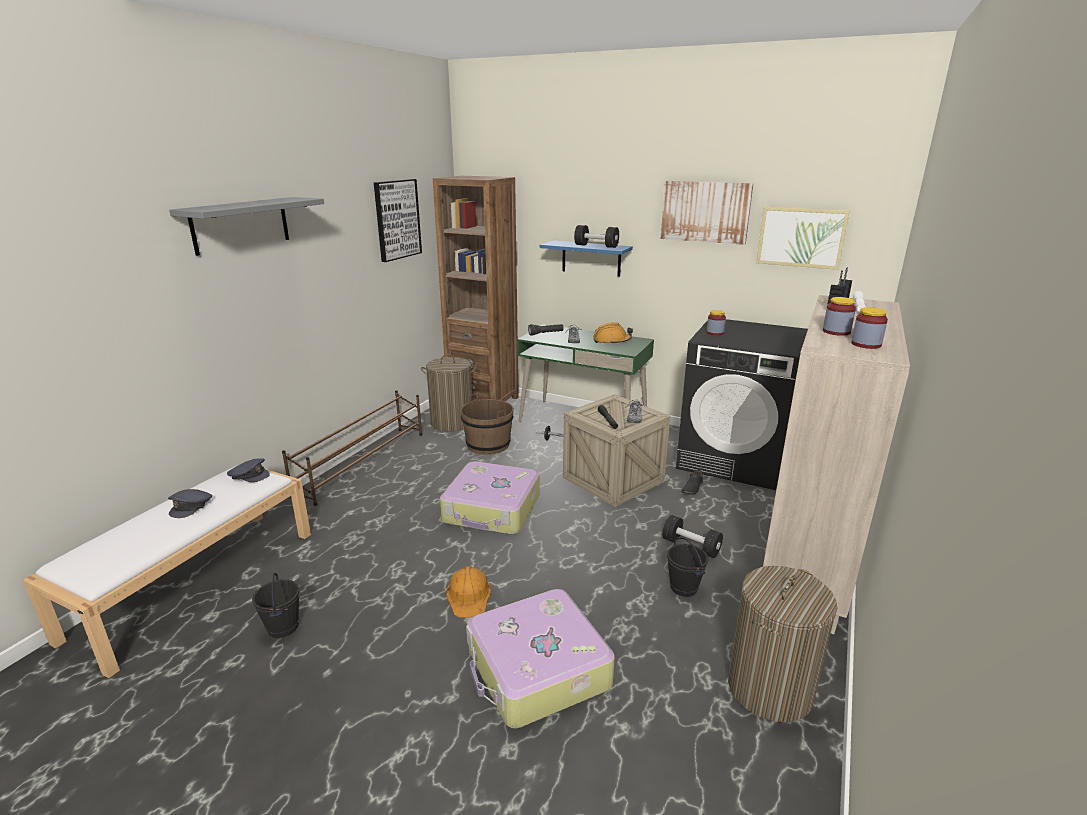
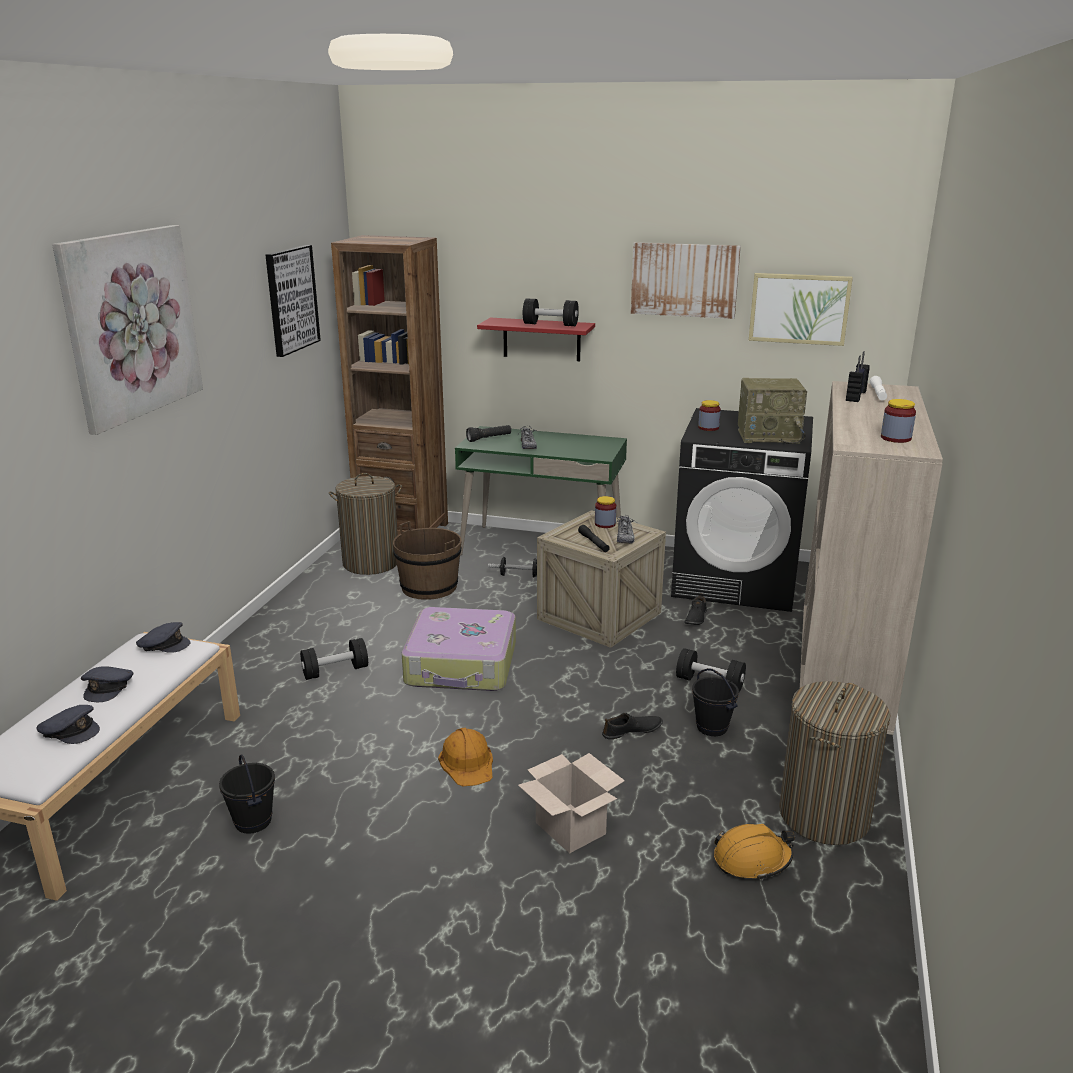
camera: 10 degrees left, 0 degrees up
(144, 540) = (71, 730): none -> grey cap
(241, 225) = (132, 324): grey shelf -> picture
(363, 463) = (272, 623): brown shoe rack -> none
(394, 505) = (335, 671): none -> black dumbbell
(537, 670) = (572, 828): suitcase -> cardboard box
(591, 258) = (541, 339): blue shelf -> red shelf
(611, 341) = (576, 443): orange hard hat -> orange hard hat (752, 860)
(613, 583) = (632, 731): none -> black shoe
(765, 342) = (769, 436): none -> radio
(836, 332) = (862, 425): jar -> jar (605, 524)

